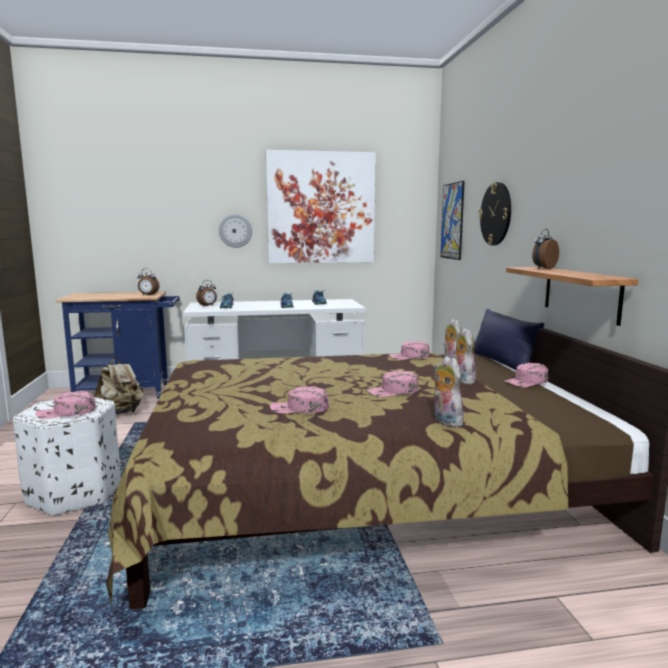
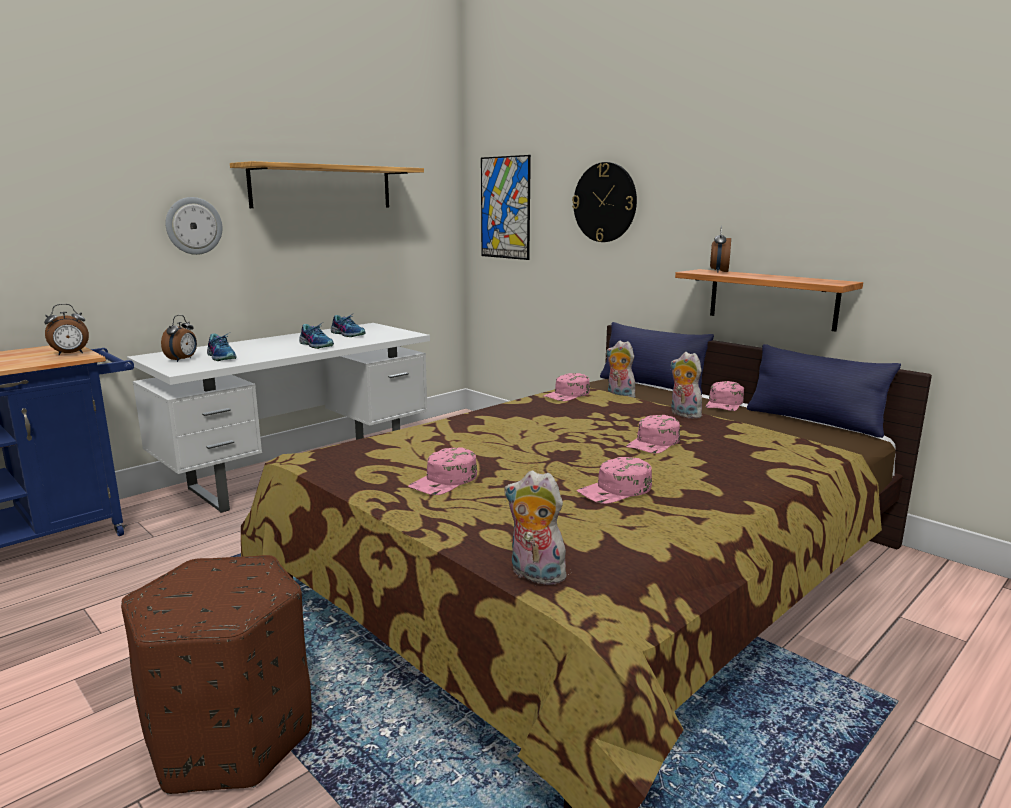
camera: 35 degrees left, 5 degrees up
(66, 412) = (237, 598): pink cap -> pink cap (444, 481)
(75, 493) = (230, 736): white ottoman -> brown ottoman
(120, 413) = (86, 579): beige backpack -> none
(321, 208) = (322, 187): picture -> shelf
(445, 421) = (771, 466): plush toy -> plush toy (534, 575)
(583, 407) = (814, 421): none -> blue pillow

